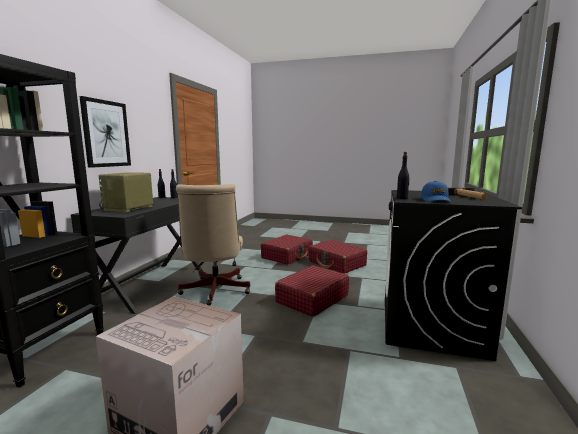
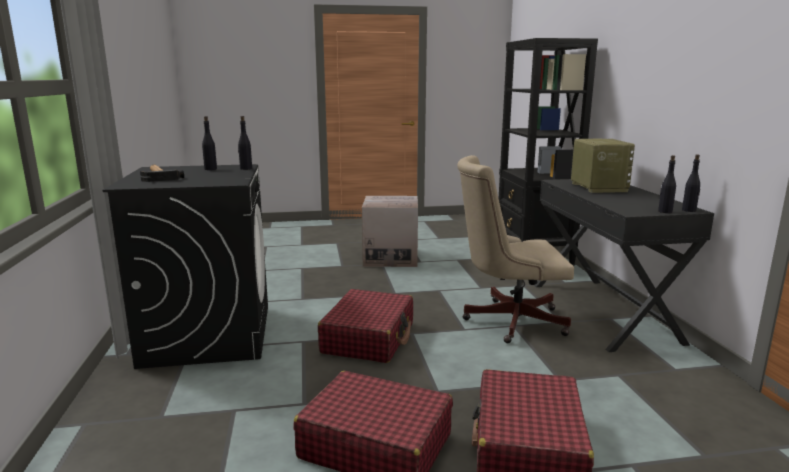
camera: 155 degrees right, 5 degrees up
(106, 134) = (661, 87): picture -> none
(214, 292) = (508, 320): beige office chair -> beige office chair turned 60 degrees counterclockwise
(435, 199) = (210, 169): blue cap -> black bottle

